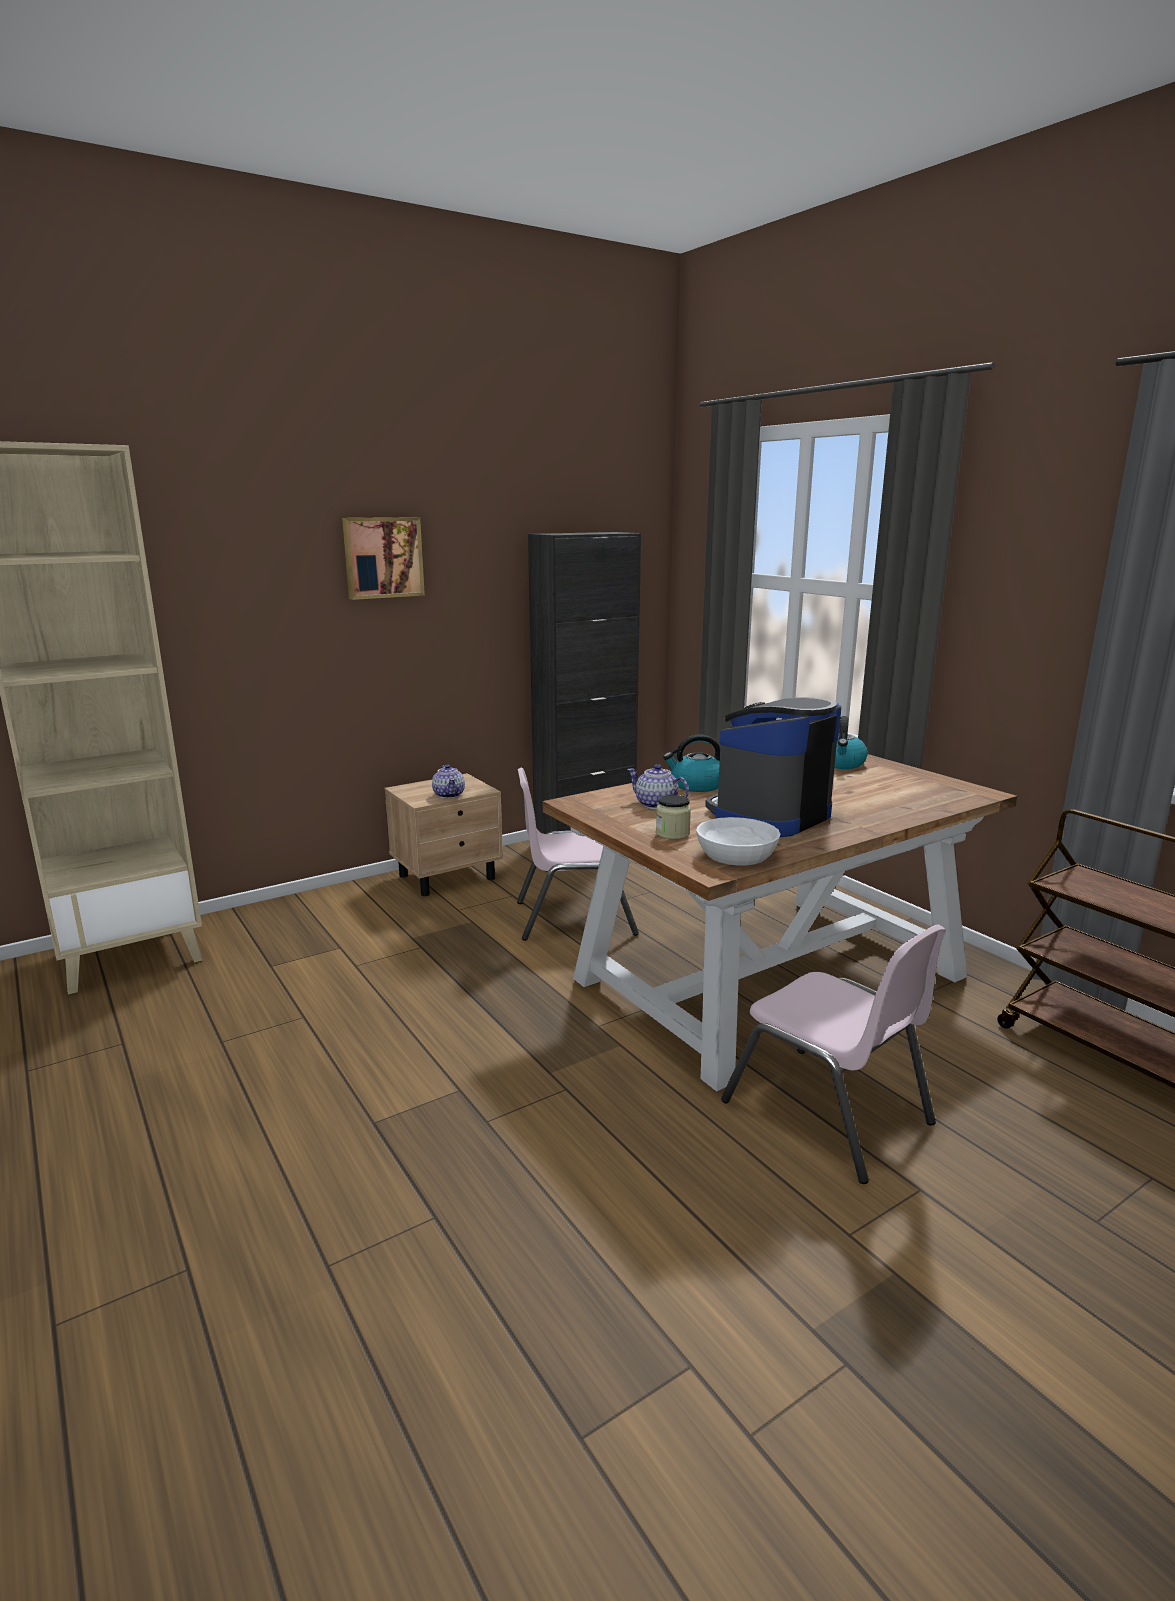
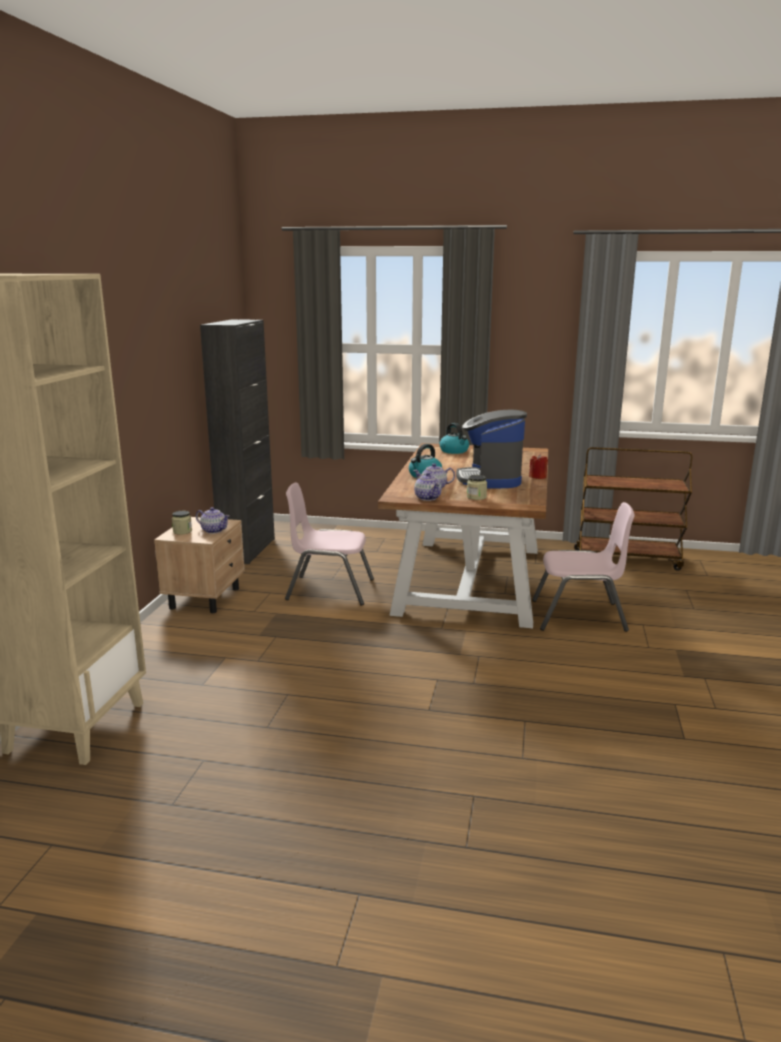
camera: 45 degrees left, 0 degrees up
(382, 557) = (136, 351): picture -> none
(423, 787) = (182, 531): none -> jar
(574, 917) = (330, 590): pink chair -> pink chair turned 60 degrees clockwise
(609, 814) = (427, 498): none -> teapot
(736, 855) = (523, 497): white bowl -> none
(857, 833) = (538, 477): none -> red candle

